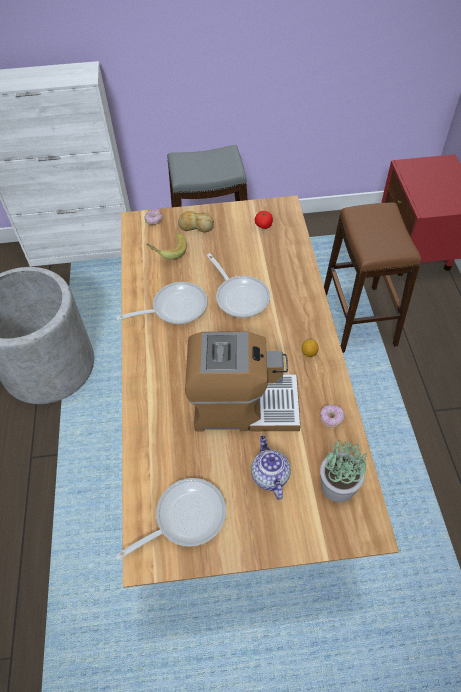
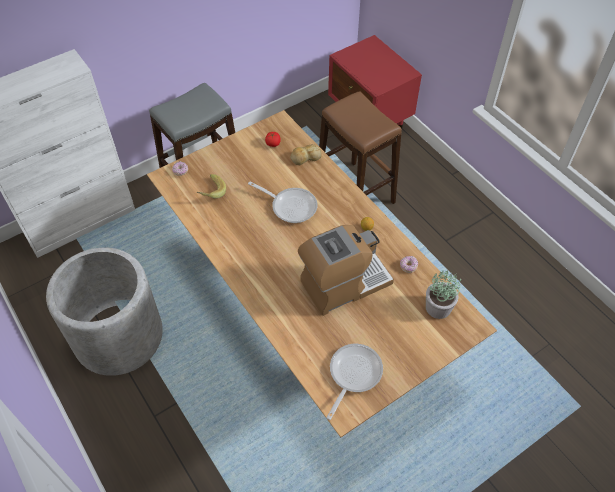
camera: 30 degrees left, 0 degrees up
(174, 307) = (246, 234): frying pan -> none
(196, 226) = (219, 163): bread -> bread (305, 158)
(269, 475) = (391, 321): teapot -> none

